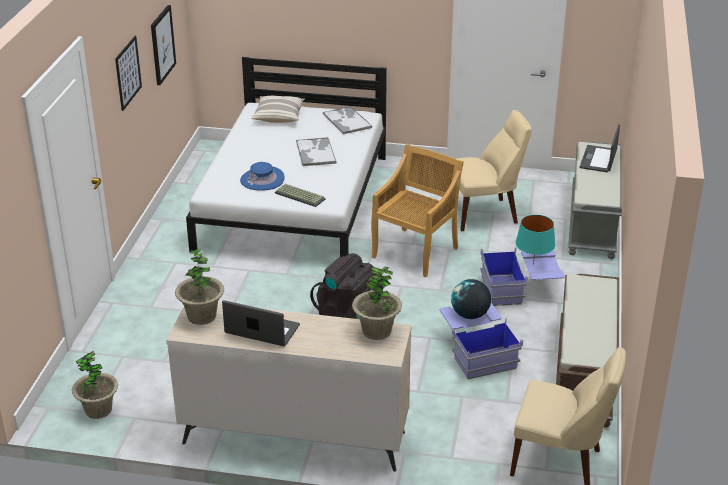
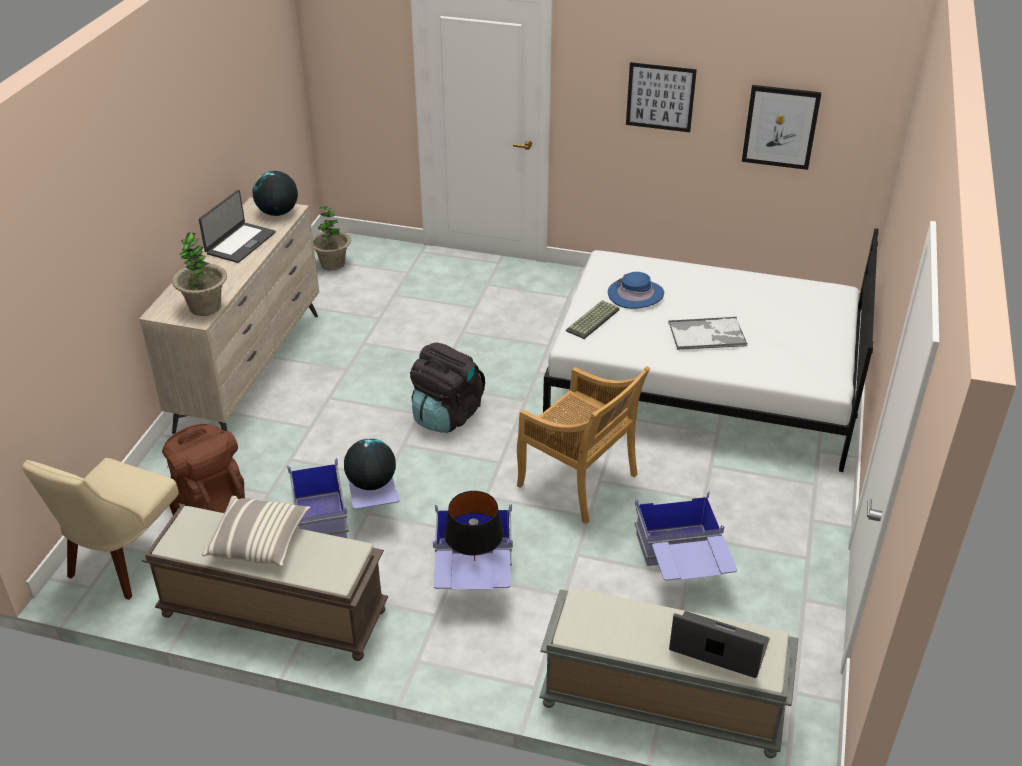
camera: 95 degrees right, 5 degrees up
(202, 316) = (278, 213): potted plant -> globe
(278, 116) = (813, 309): pillow -> pillow (259, 541)
(346, 121) = (806, 364): tray -> none
(476, 428) = (210, 498): none -> brown backpack
(485, 214) = (681, 566): beige chair -> blue storage box
(533, 265) = (474, 560): turquoise table lamp -> black table lamp

